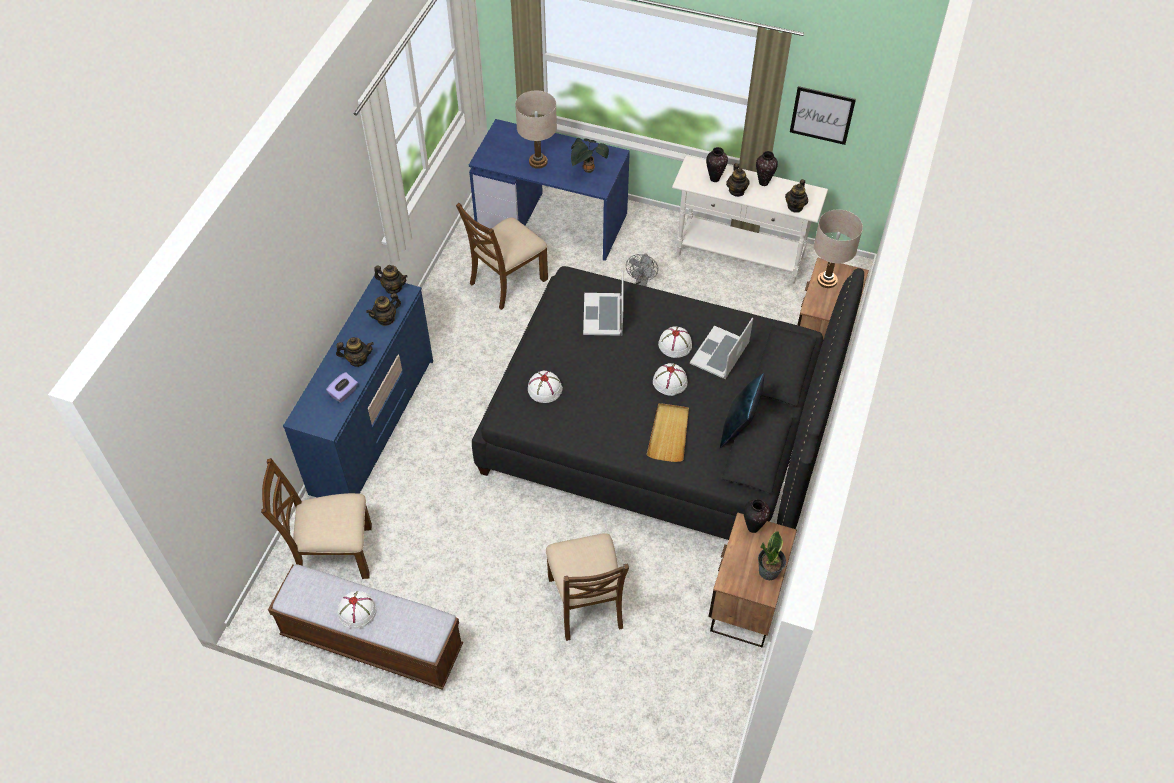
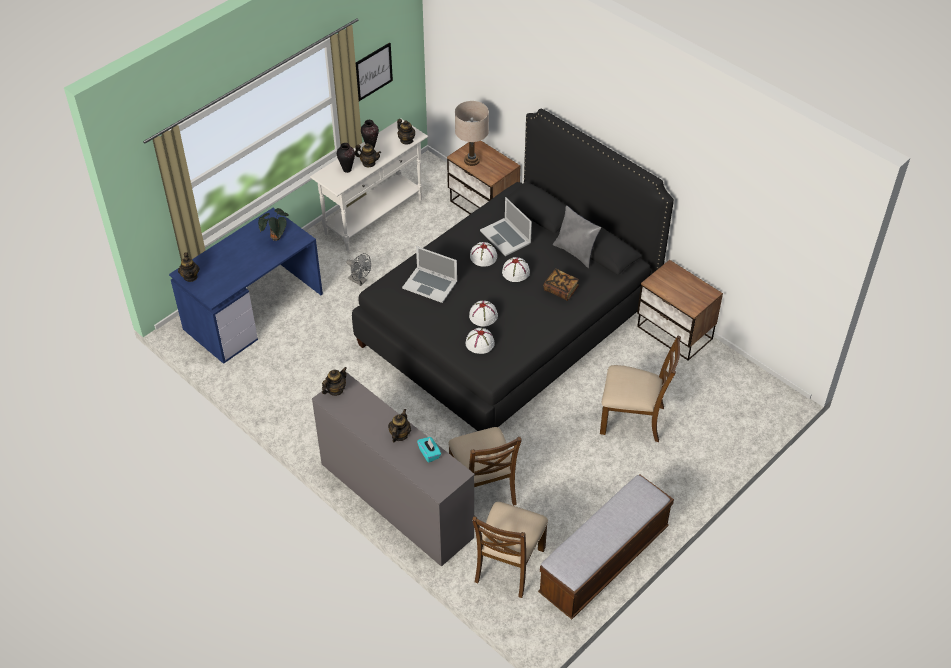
camera: 65 degrees left, 5 degrees down
(344, 393) = (429, 453): purple tissue box -> turquoise tissue box
(357, 611) = (607, 532): white hat -> white hat (483, 315)
(373, 425) = (396, 500): blue dresser -> grey dresser
(386, 319) = (367, 404): teapot -> teapot (190, 277)
(507, 281) = (299, 362): brown chair -> brown chair (484, 488)
(538, 162) = (243, 264): beige table lamp -> none
(669, 434) = (561, 290): beige tray -> book
(739, 427) = (576, 252): blue pillow -> grey pillow
(753, 527) = (657, 279): vase -> none
(769, 571) = (694, 285): potted plant -> none

